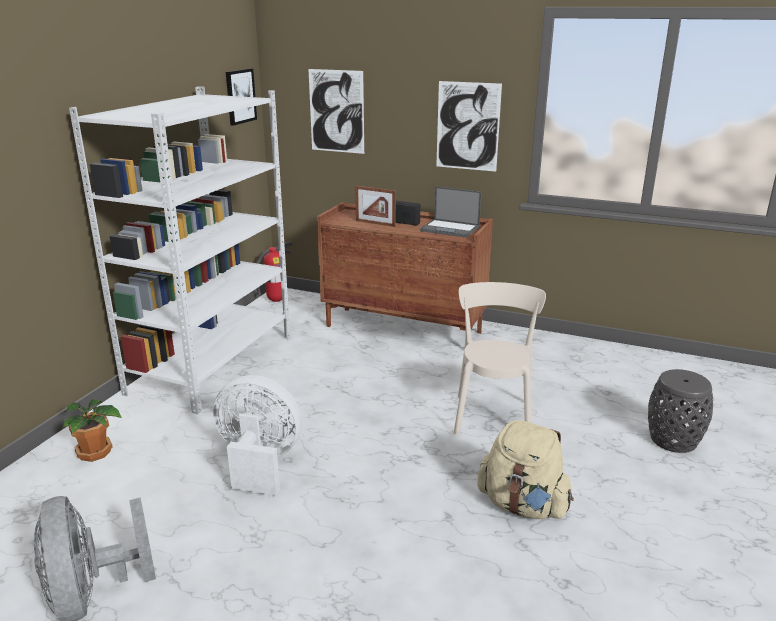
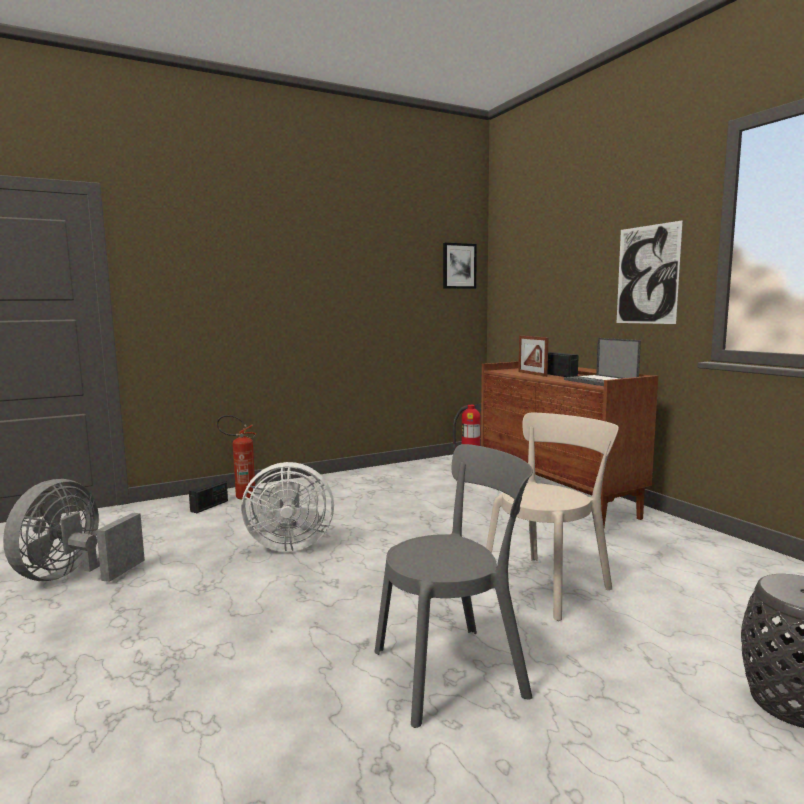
camera: 40 degrees right, 15 degrees down
(95, 453) = (209, 506): potted plant -> radio
(111, 428) = (240, 497): none -> fire extinguisher
(213, 364) = (360, 481): white bookcase -> none
(259, 463) = (287, 545): white fan -> white fan turned 120 degrees clockwise
(336, 111) = (536, 276): picture -> none
(523, 505) = (456, 671): beige backpack -> grey chair

